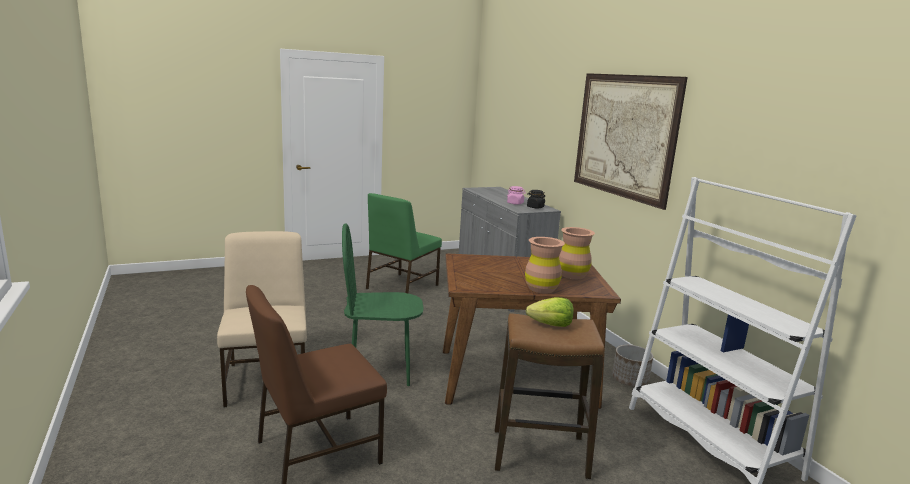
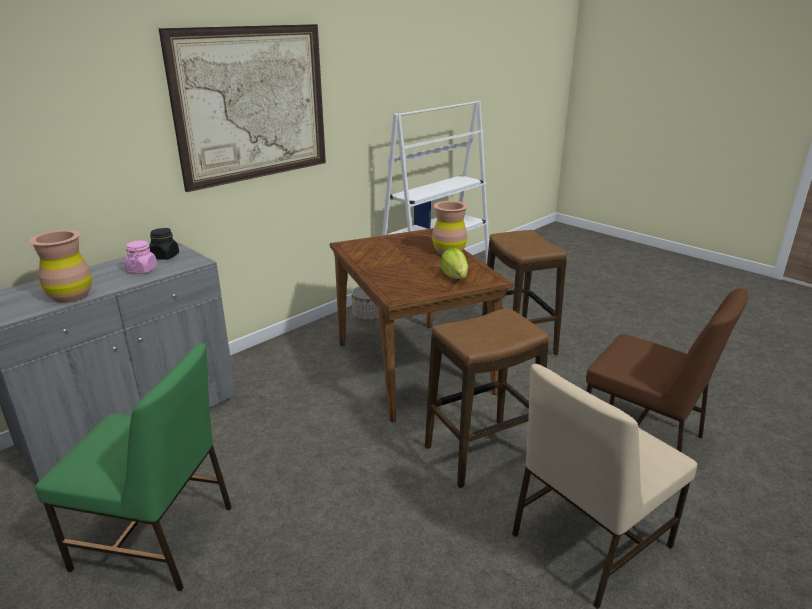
camera: 110 degrees left, 10 degrees up
(380, 372) = (481, 453): green chair -> stool
(551, 325) = (522, 243): lettuce -> lettuce (455, 276)
(572, 275) = (393, 244): brown vase -> brown vase (70, 295)

